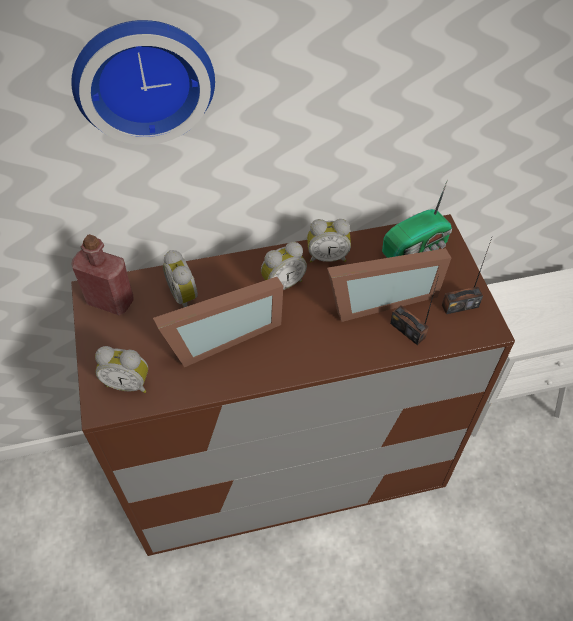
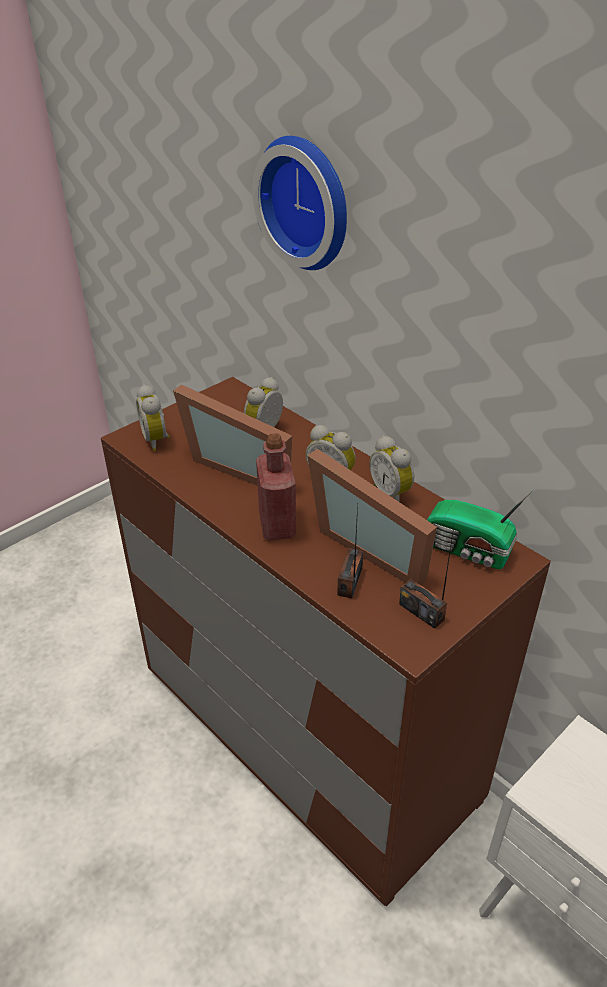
camera: 60 degrees right, 15 degrees down
(110, 301) = (229, 400): red bottle -> red bottle (277, 525)

